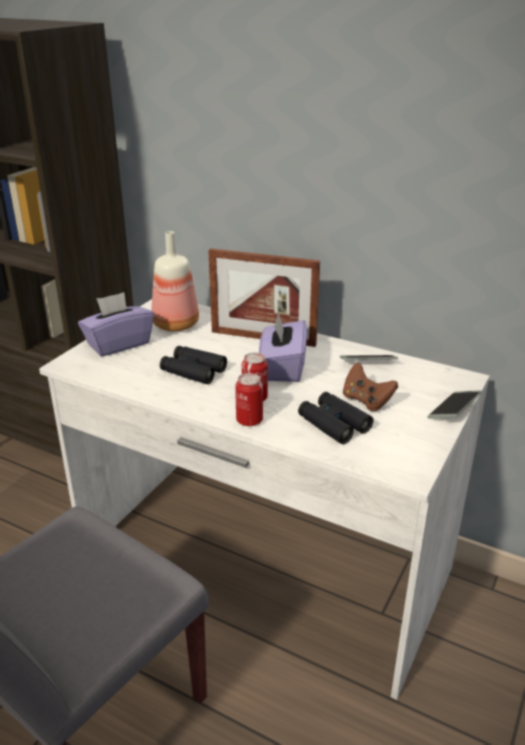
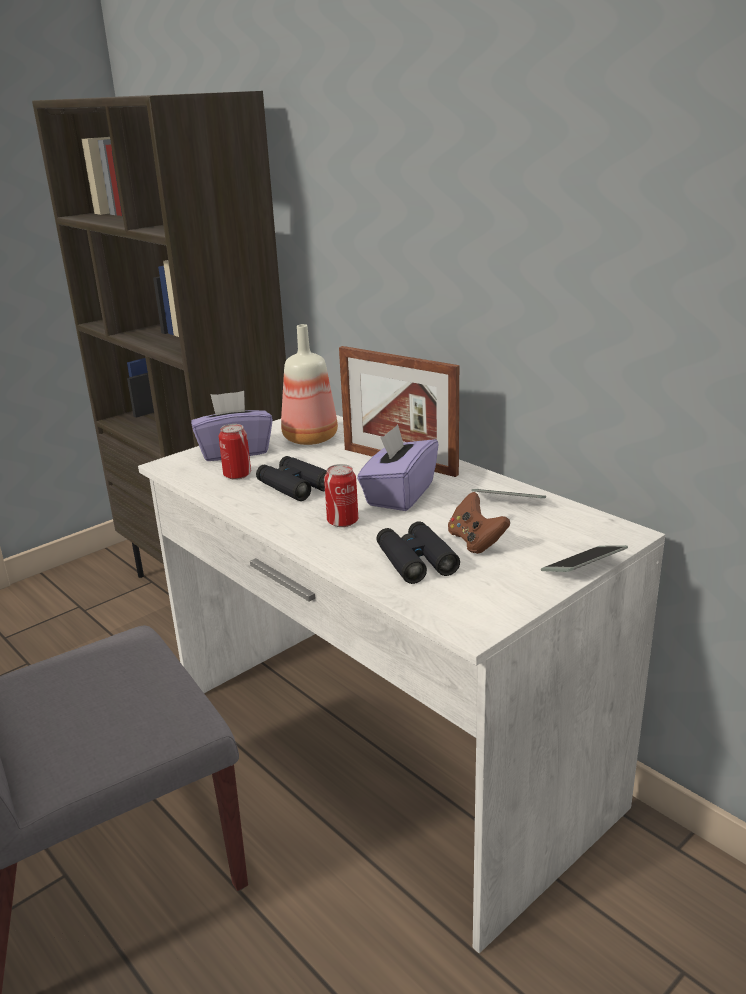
camera: 20 degrees right, 5 degrees down
(249, 420) = (319, 543): can -> can (237, 475)

